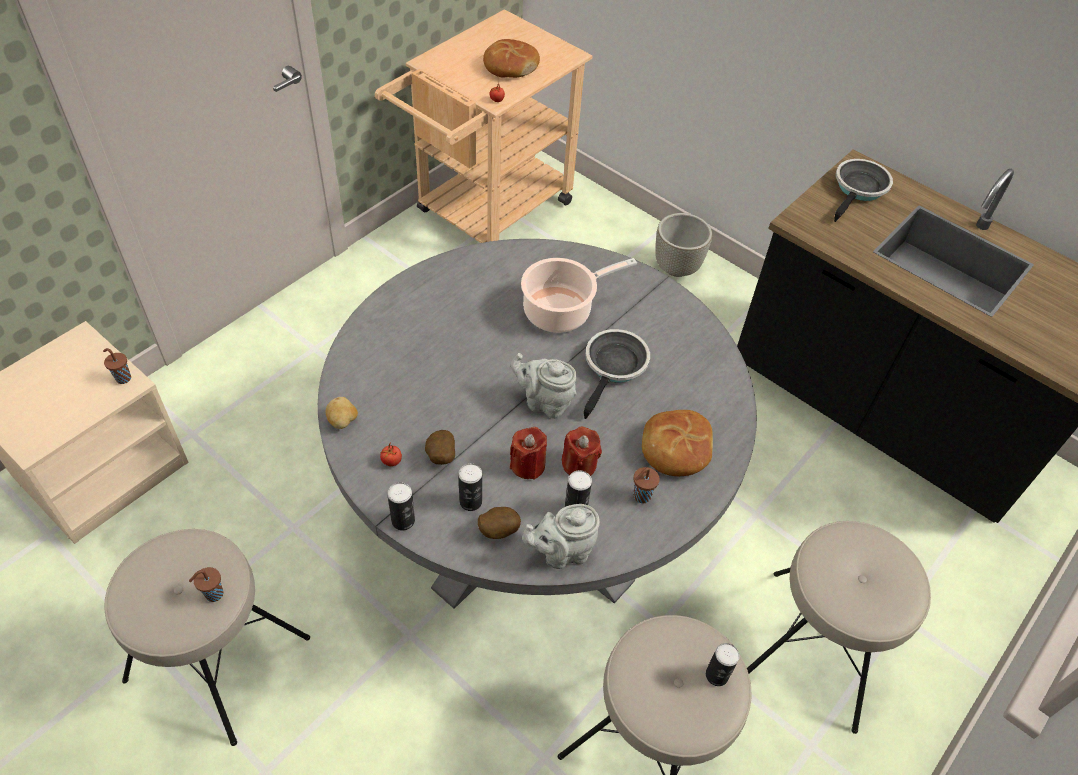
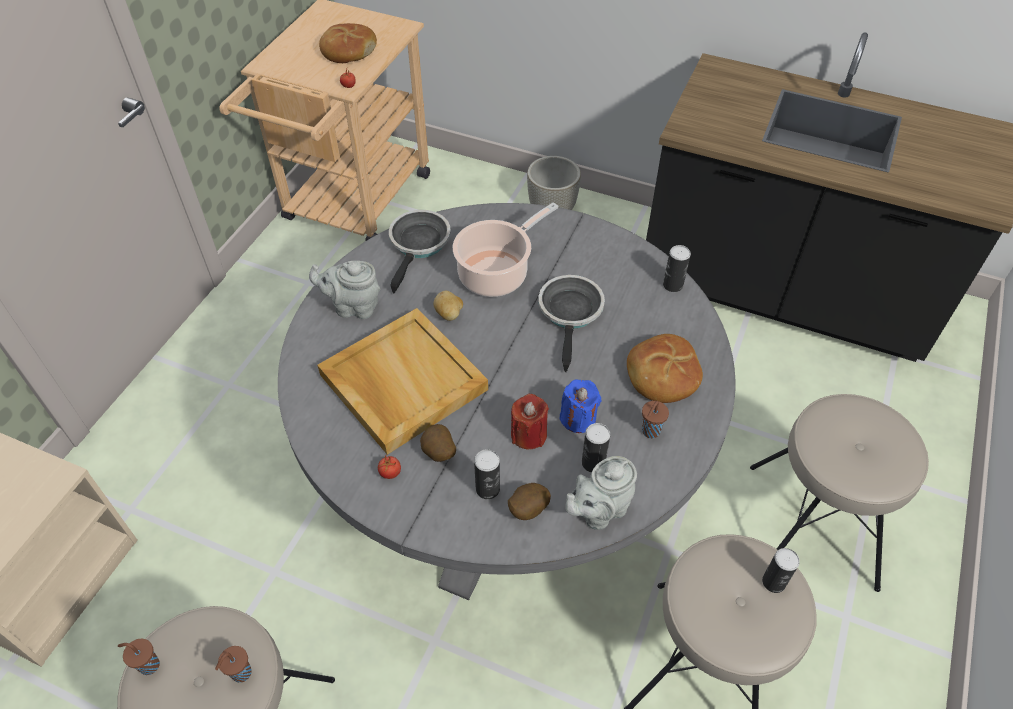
camera: 15 degrees left, 0 degrees up
(122, 378) = (47, 473): brown cup -> brown cup (148, 665)
(343, 421) = (322, 447): potato -> potato (449, 314)
(403, 520) = (427, 530): can -> can (673, 285)
(434, 385) = (401, 382): none -> beige tray
(544, 402) = (518, 367): grey teapot -> grey teapot (353, 307)
(579, 464) = (578, 418): red candle -> blue candle
(859, 189) = (724, 88): frying pan -> frying pan (419, 245)

